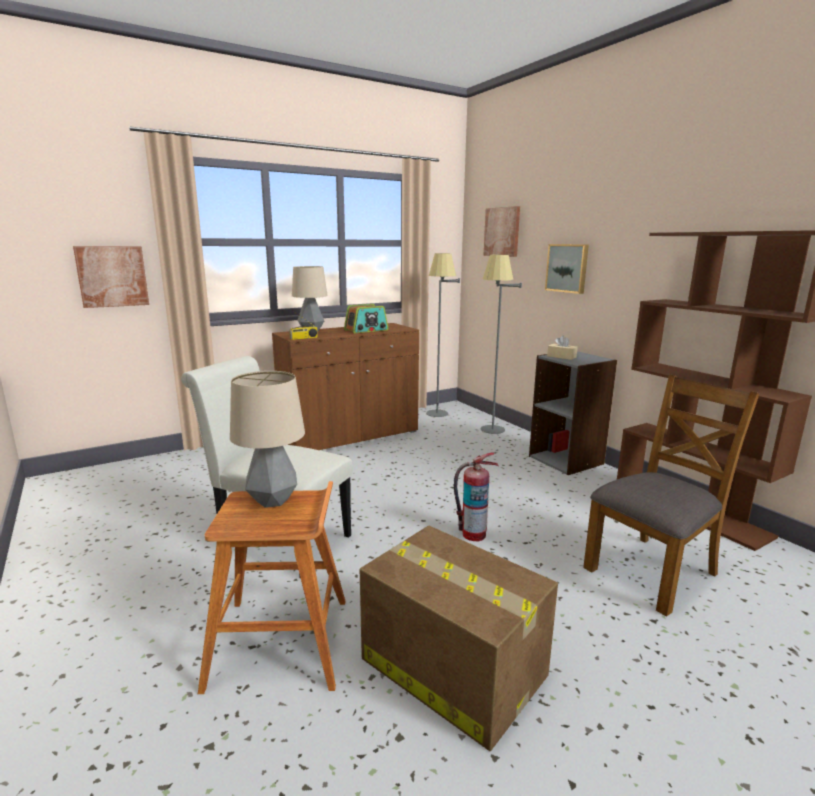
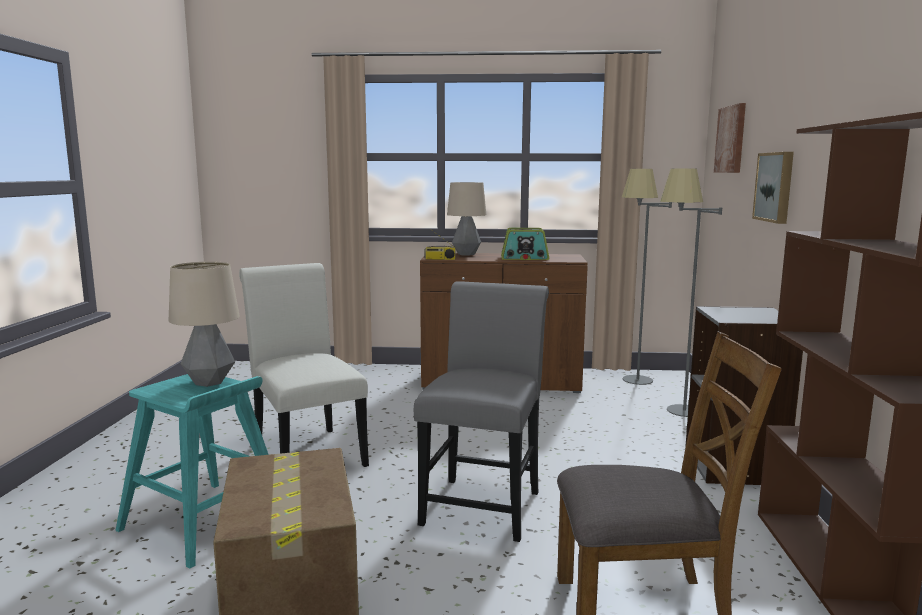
camera: 35 degrees right, 5 degrees down
(112, 276) = (292, 188): picture -> none
(282, 642) = (205, 522): brown stool -> turquoise stool
(473, 534) = (484, 503): fire extinguisher -> grey chair
(561, 357) = (726, 311): beige tissue box -> none

